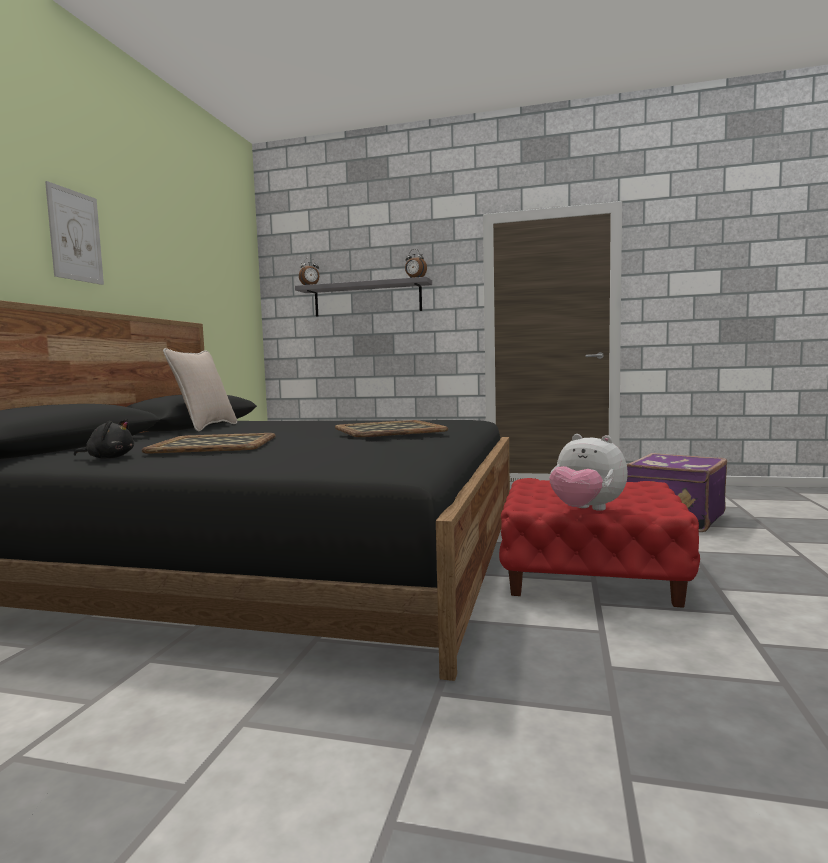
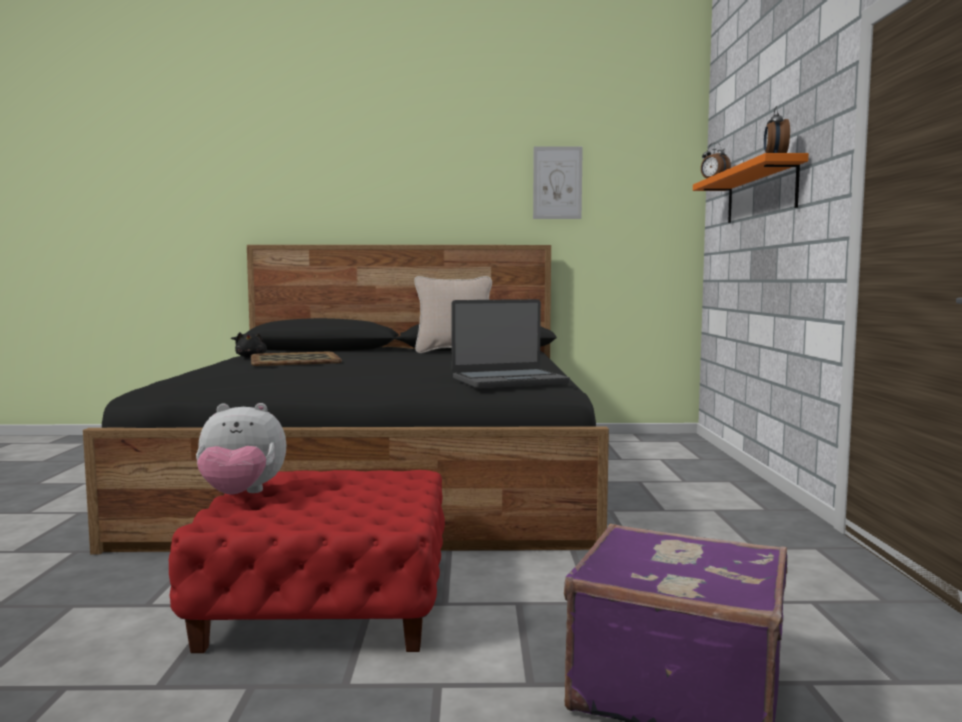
camera: 75 degrees right, 0 degrees up
(75, 236) = (406, 184): picture -> picture (557, 183)
(367, 299) = (760, 193): grey shelf -> orange shelf
(388, 430) = (367, 373): tray -> none
(445, 420) = (508, 381): none -> laptop
(586, 510) = (241, 495): plush toy -> plush toy turned 120 degrees counterclockwise

